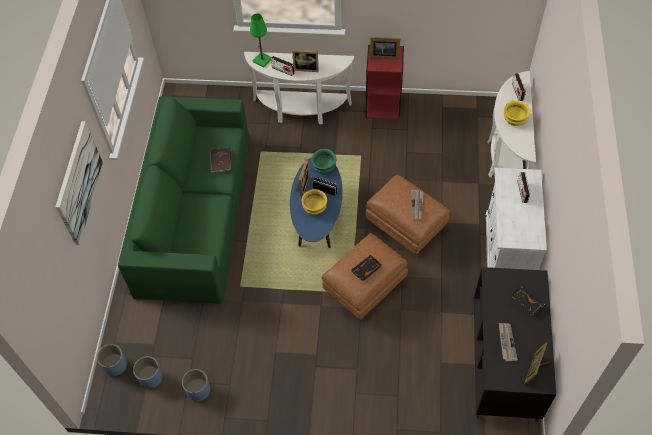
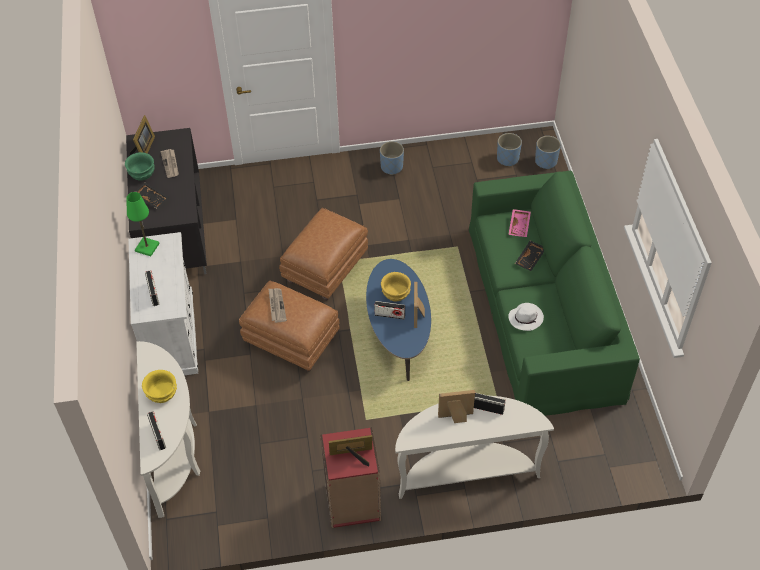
camera: 165 degrees right, 5 degrees down
(78, 183) = (617, 119): picture -> none
(187, 242) = (520, 226): none -> pink tray
(198, 390) = (459, 158): blue planter -> blue planter (392, 167)
(220, 161) = (526, 318): brown book -> white hat
(262, 60) = (522, 418): green table lamp -> green table lamp (147, 247)
(324, 167) = (399, 342): green bowl -> green bowl (142, 173)
(366, 269) = (320, 231): black tray -> black tray (530, 259)

